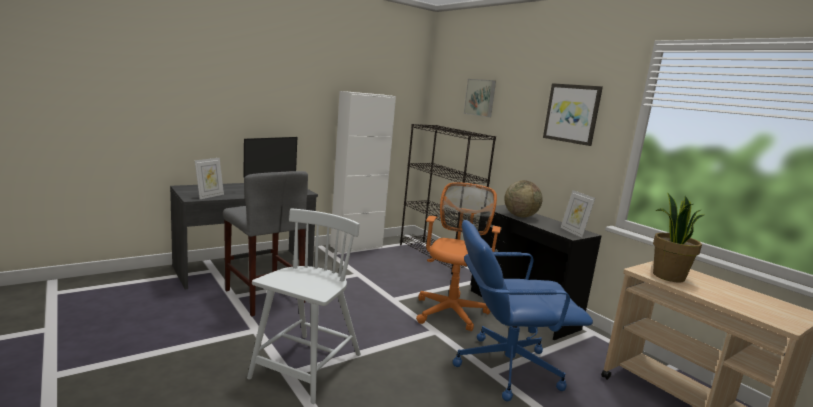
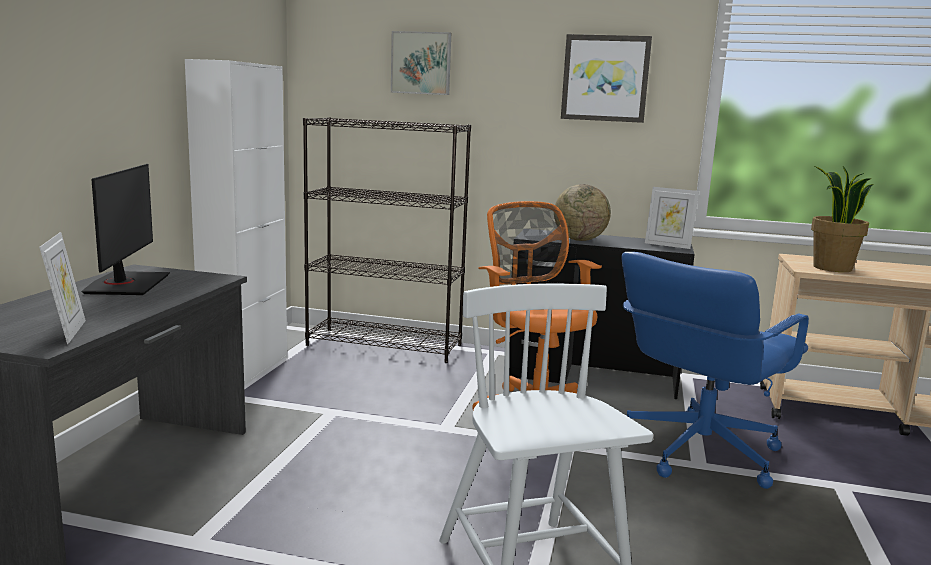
camera: 40 degrees left, 0 degrees up
(264, 296) = (253, 512): grey stool -> none

